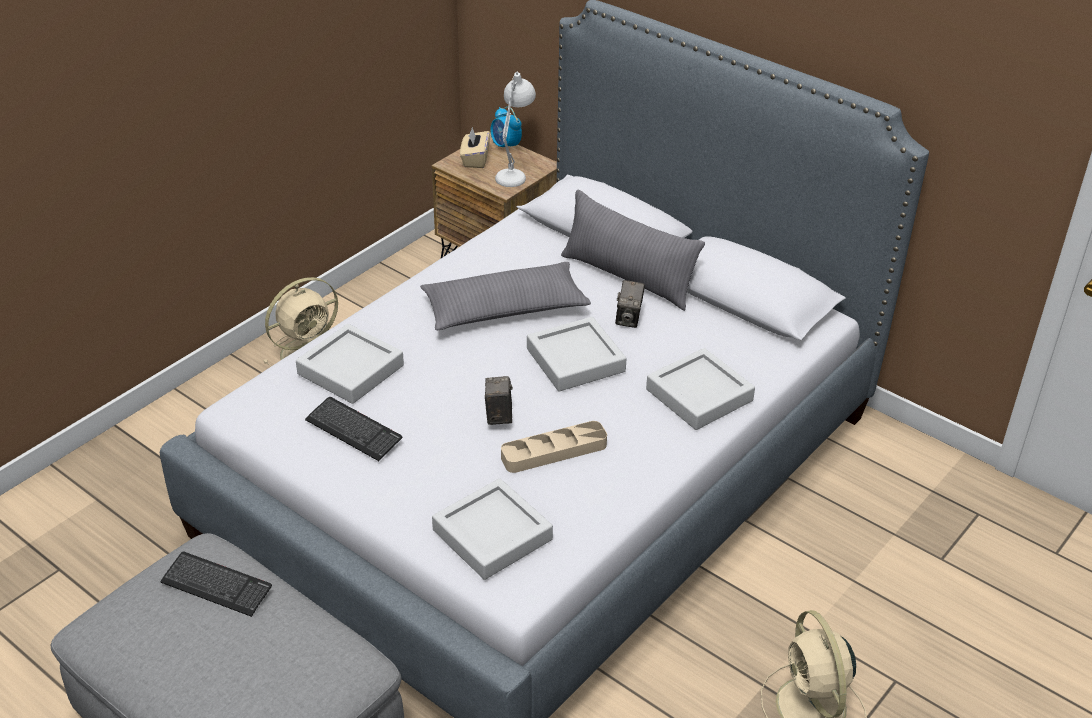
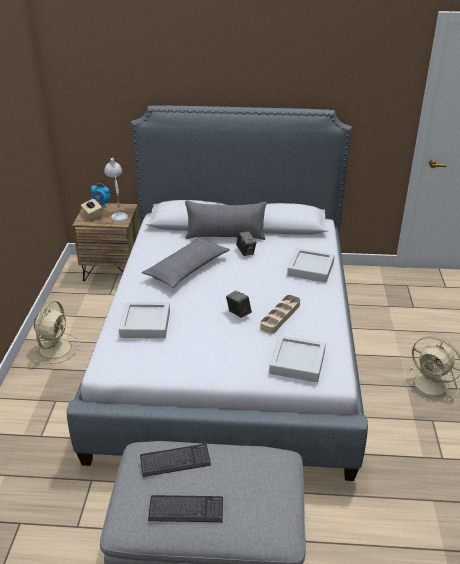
camera: 35 degrees left, 5 degrees down
(353, 430) = (180, 349): keyboard -> keyboard (186, 510)
(575, 360) = (244, 276): grey tray -> none

